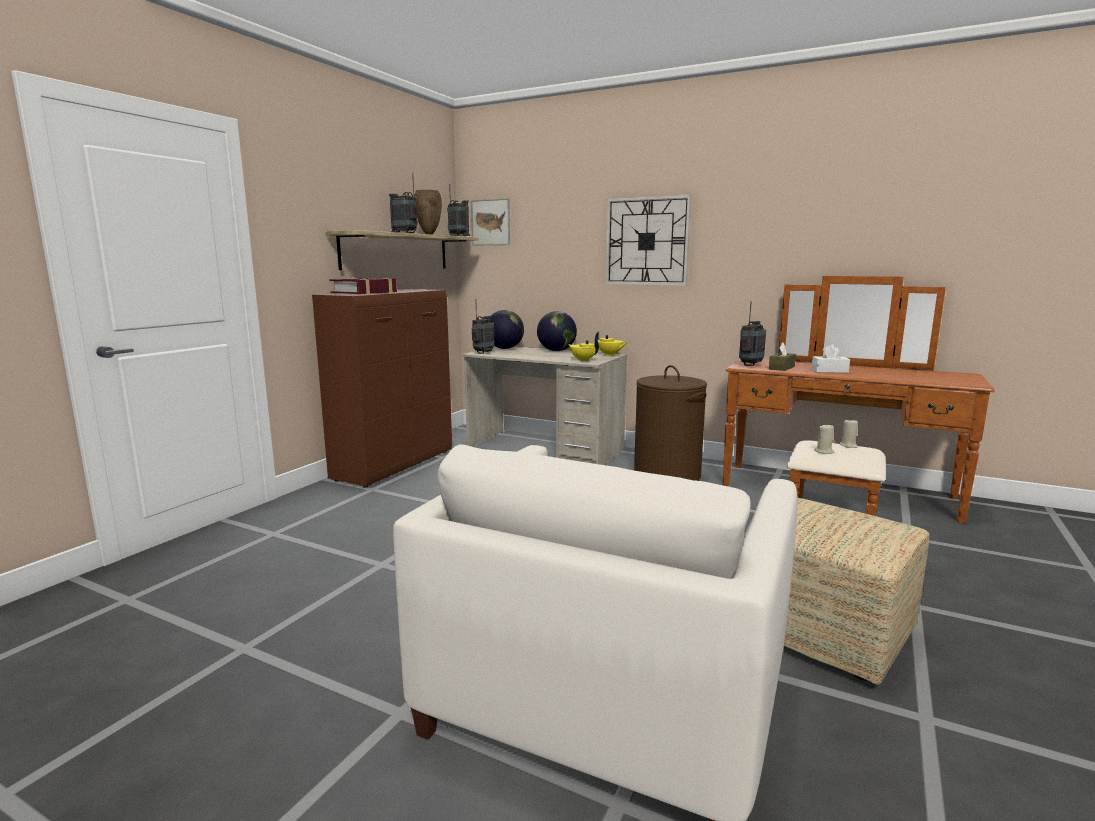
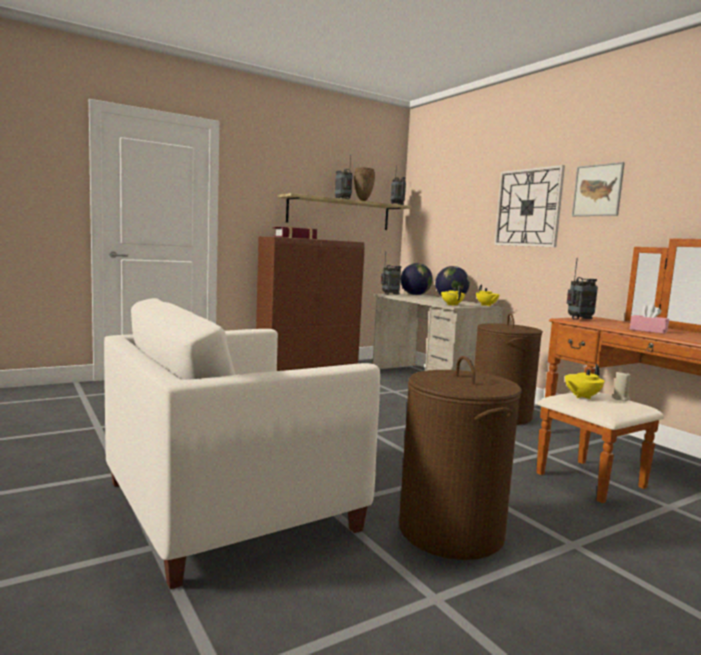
camera: 30 degrees right, 5 degrees down
(490, 222) = (424, 194): picture -> picture (597, 190)
(781, 368) = (604, 324): brown tissue box -> none
(824, 451) = (581, 397): beige candle -> yellow teapot
(827, 633) = (451, 531): ottoman -> brown laundry basket
(829, 371) = (648, 330): white tissue box -> pink tissue box

